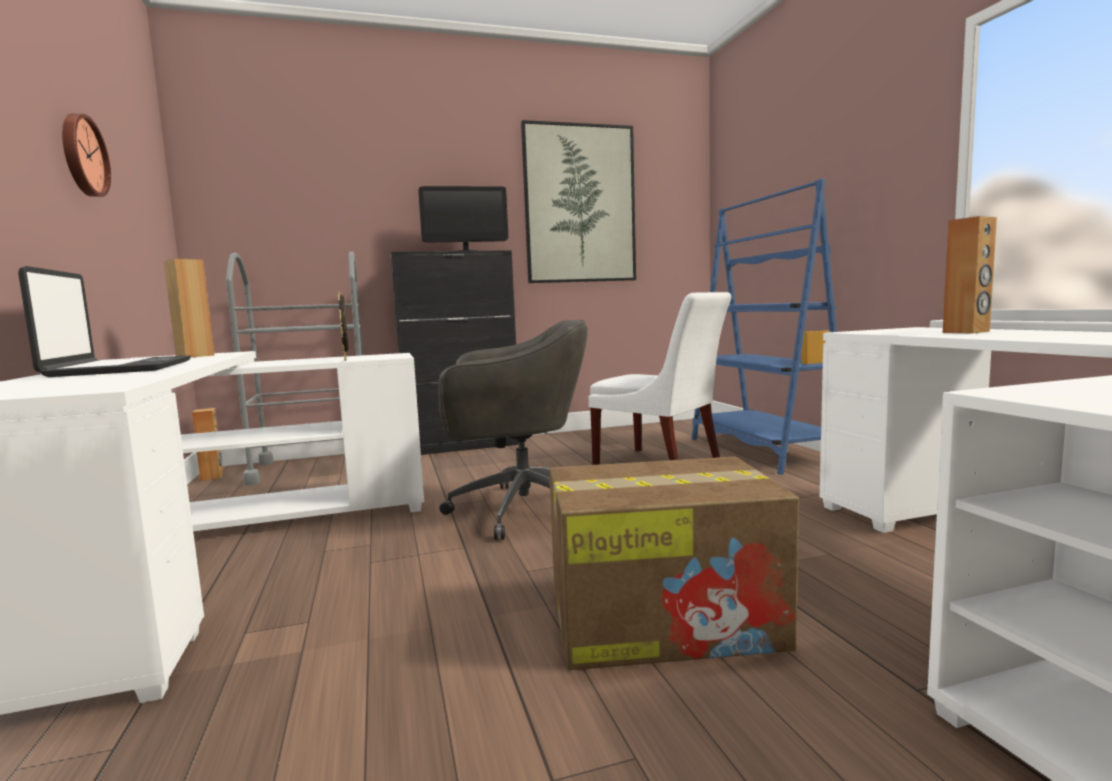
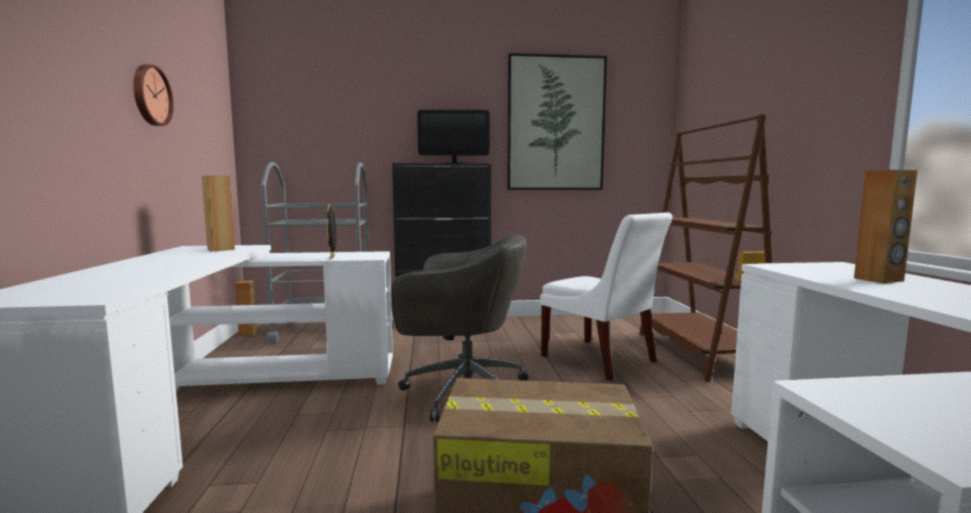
camera: 10 degrees right, 0 degrees up
(119, 369) = (149, 265): laptop -> none
(762, 450) = (700, 353): blue bookcase -> brown bookcase

